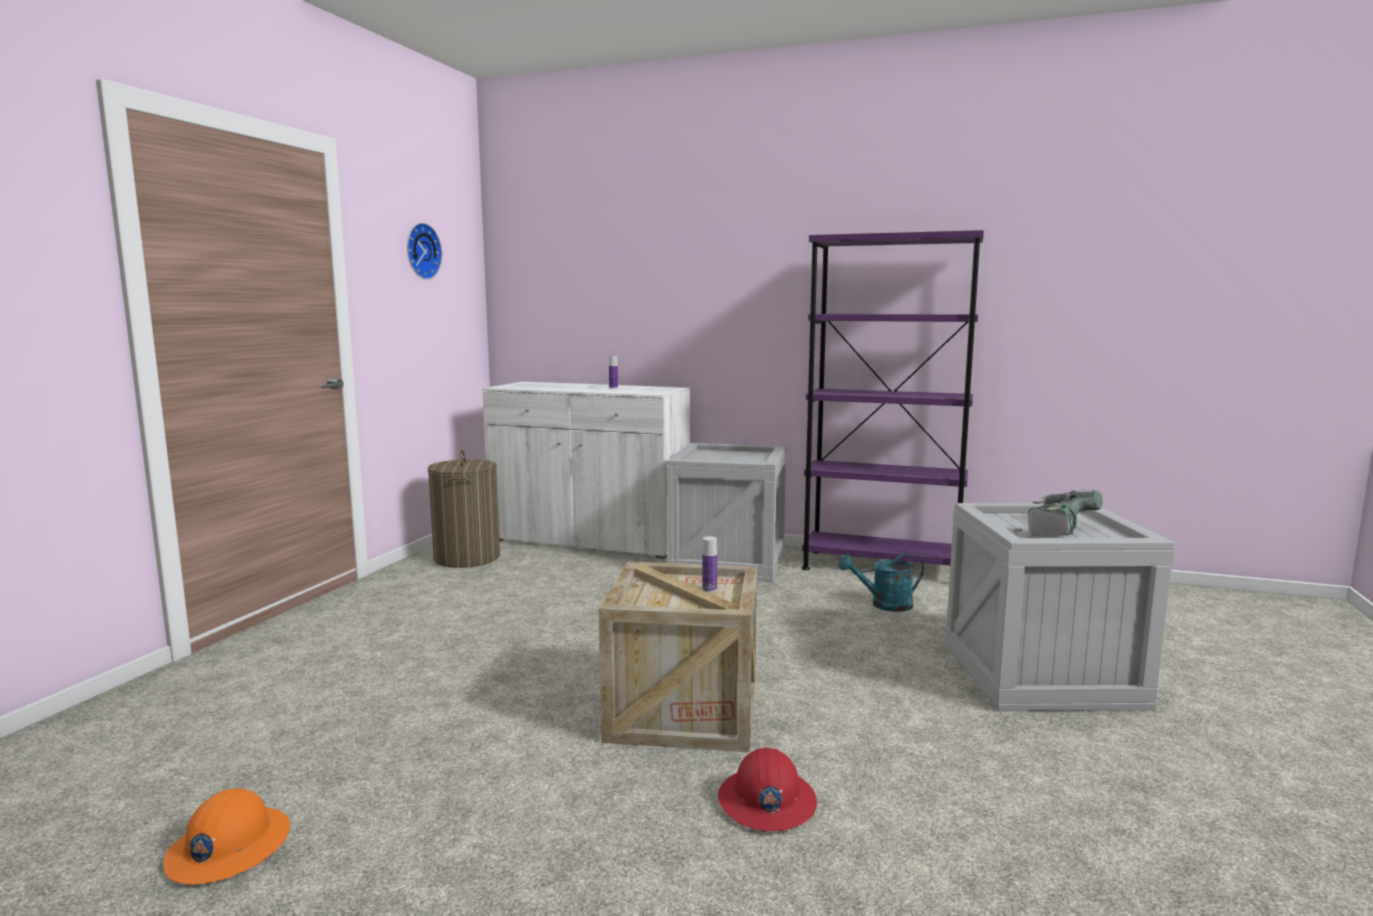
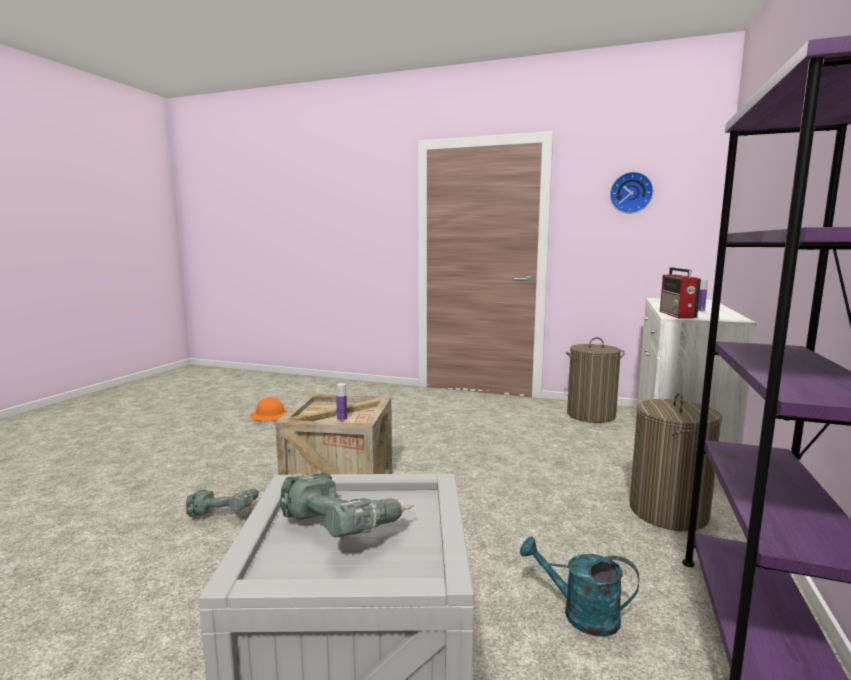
camera: 90 degrees right, 0 degrees up
(641, 392) = (677, 315): none -> radio
(726, 562) = (668, 512): crate -> laundry basket
(766, 801) = (225, 512): red hard hat -> power drill
(884, 605) = (580, 614): turquoise watering can -> turquoise watering can turned 60 degrees counterclockwise

